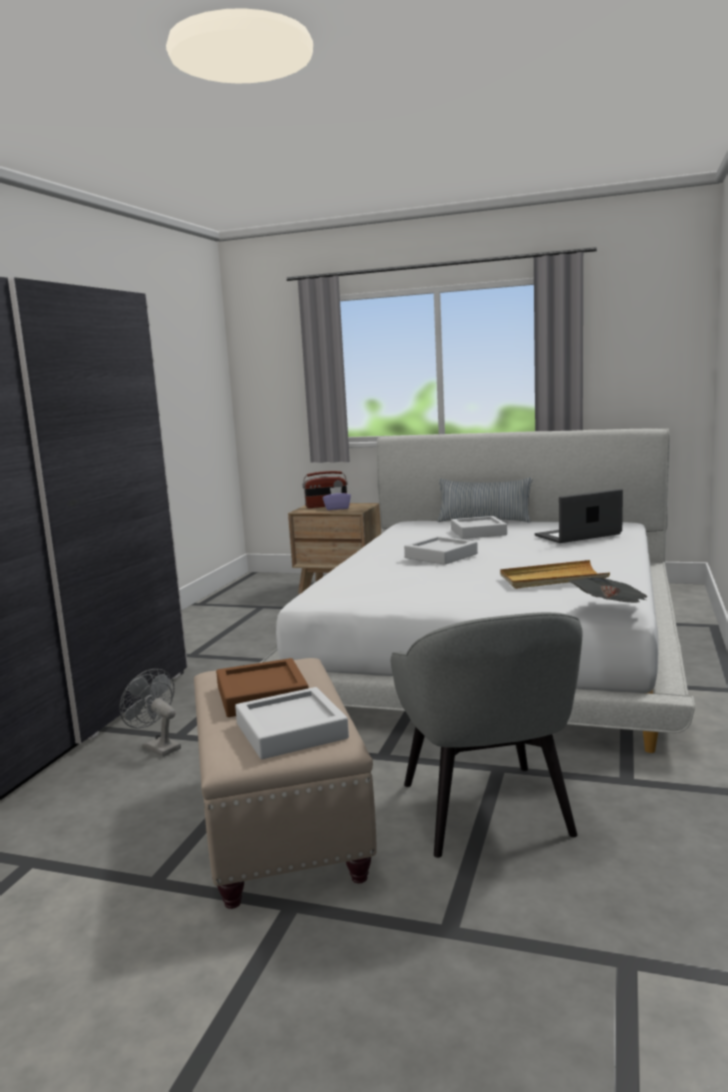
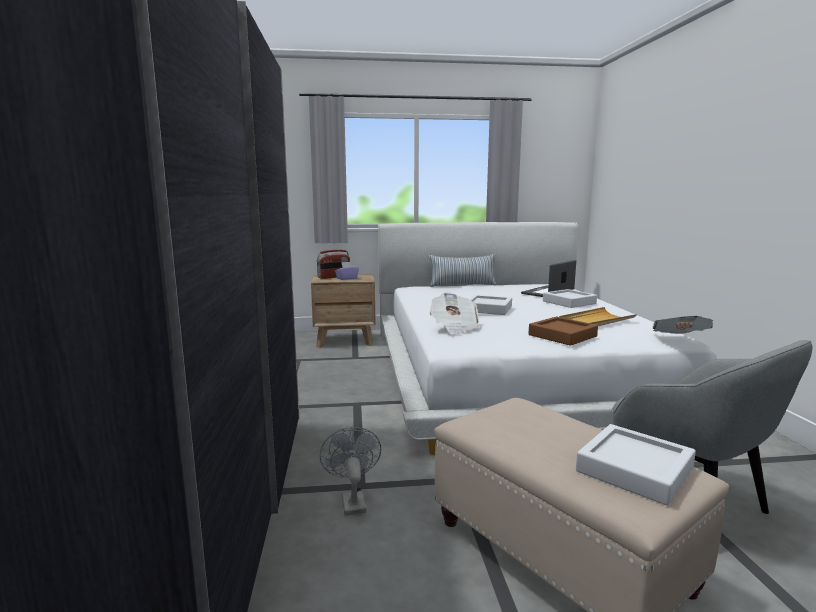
camera: 25 degrees left, 0 degrees up
(157, 747) = (352, 500): grey fan -> grey fan turned 60 degrees clockwise
(262, 695) = (543, 438): brown tray -> brown tray (562, 336)
(352, 576) = (454, 327): none -> newspaper
(478, 532) = (475, 292): grey tray -> grey tray (569, 302)

